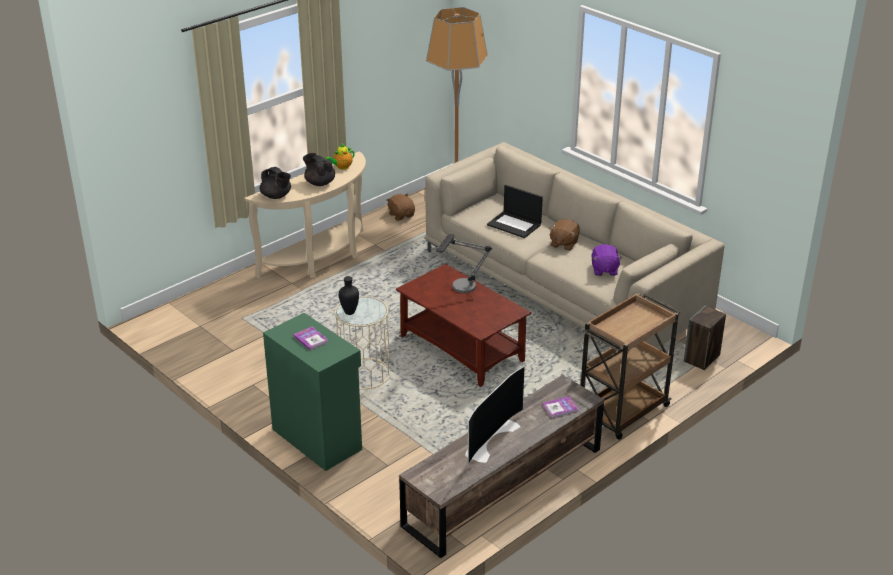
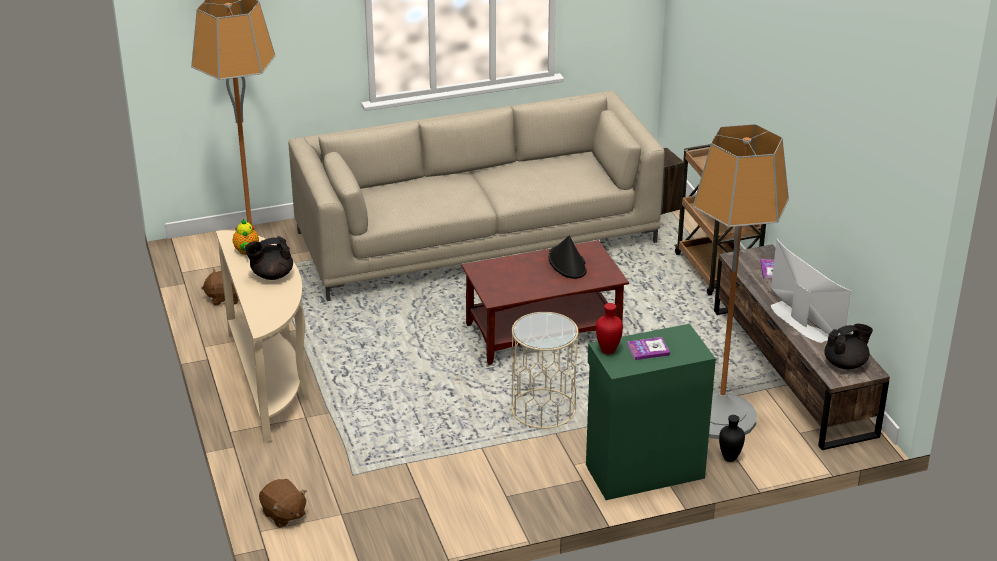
camera: 65 degrees left, 0 degrees up
(276, 196) = (275, 313): black teapot -> black teapot (846, 364)
(297, 322) = (607, 351): none -> red vase
(349, 312) = (543, 338): black vase -> black vase (729, 458)
(410, 461) = (720, 417): none -> floor lamp
(460, 290) = (524, 269): table lamp -> none
(483, 306) = (567, 263): none -> black hat
(515, 225) = (430, 198): laptop -> none
(563, 244) = (492, 183): brown plush toy -> brown plush toy (283, 514)
(604, 270) = (564, 175): purple plush toy -> none

